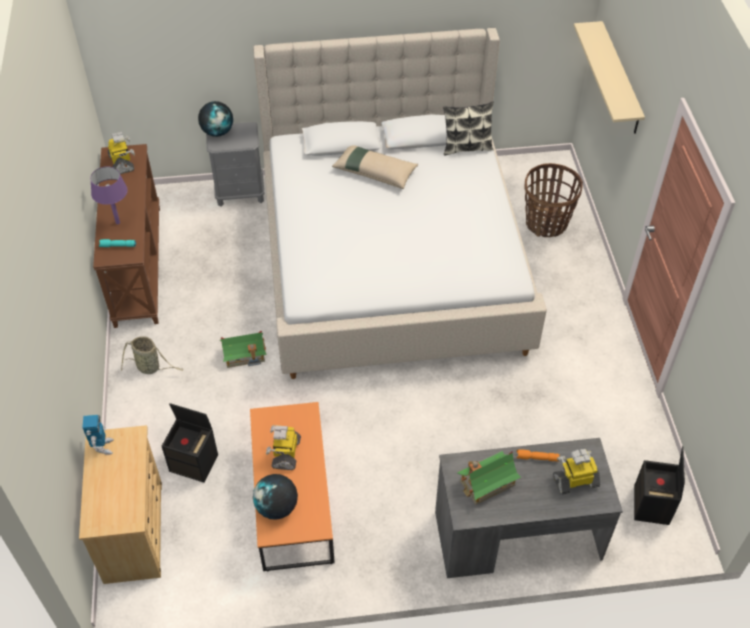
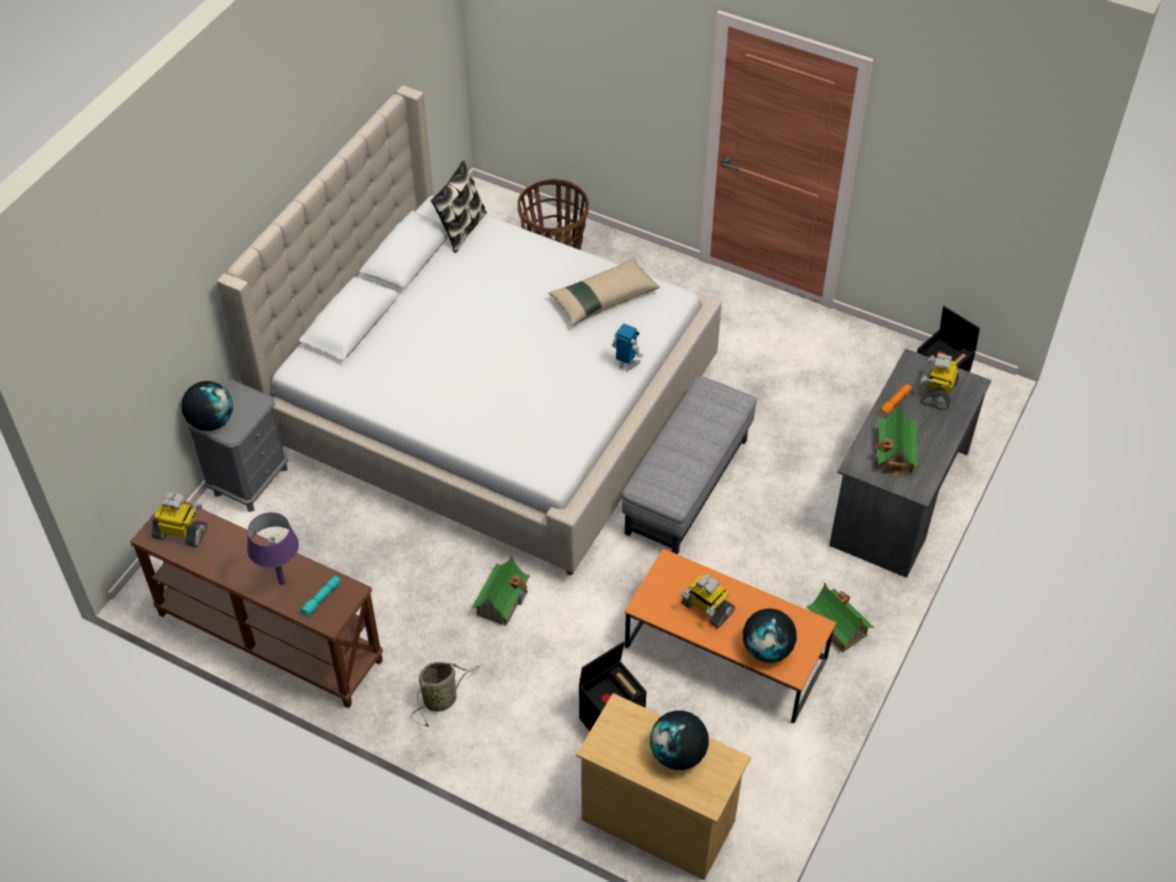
camera: 55 degrees left, 0 degrees up
(103, 447) = (611, 747): toy robot -> toy robot (627, 364)
(119, 487) = (678, 754): none -> globe
(368, 555) = (837, 626): none -> toy house
(375, 171) = (423, 319): beige pillow -> beige pillow (603, 298)
(416, 400) = (687, 486): none -> grey ottoman
(620, 79) = (564, 50): beige shelf -> none

